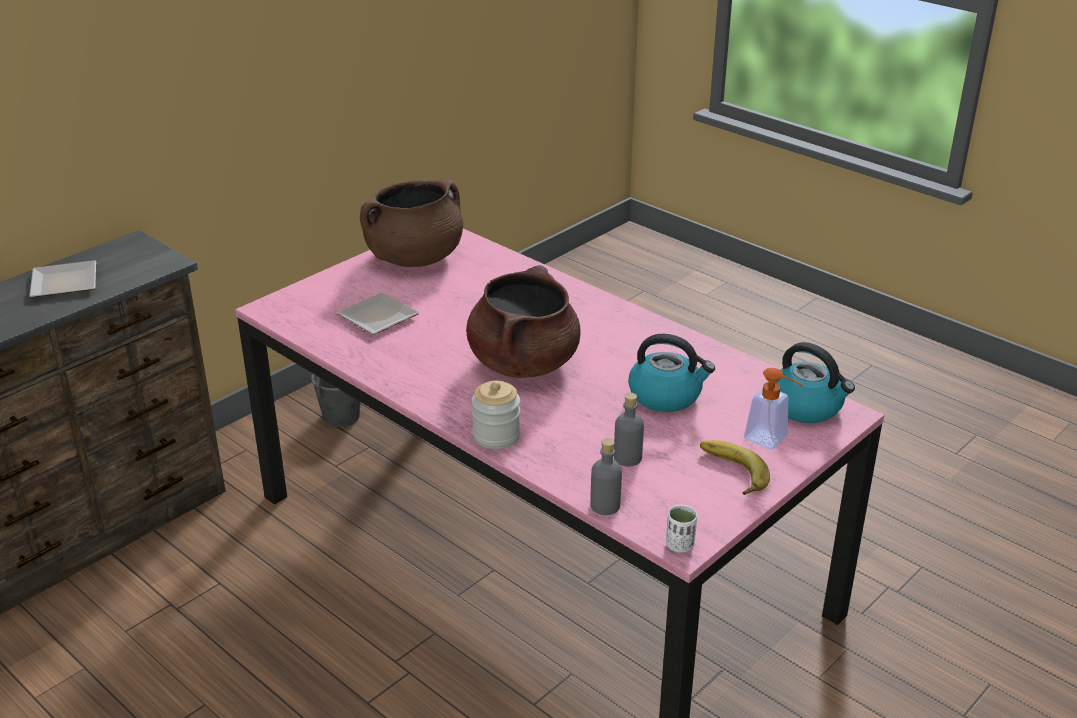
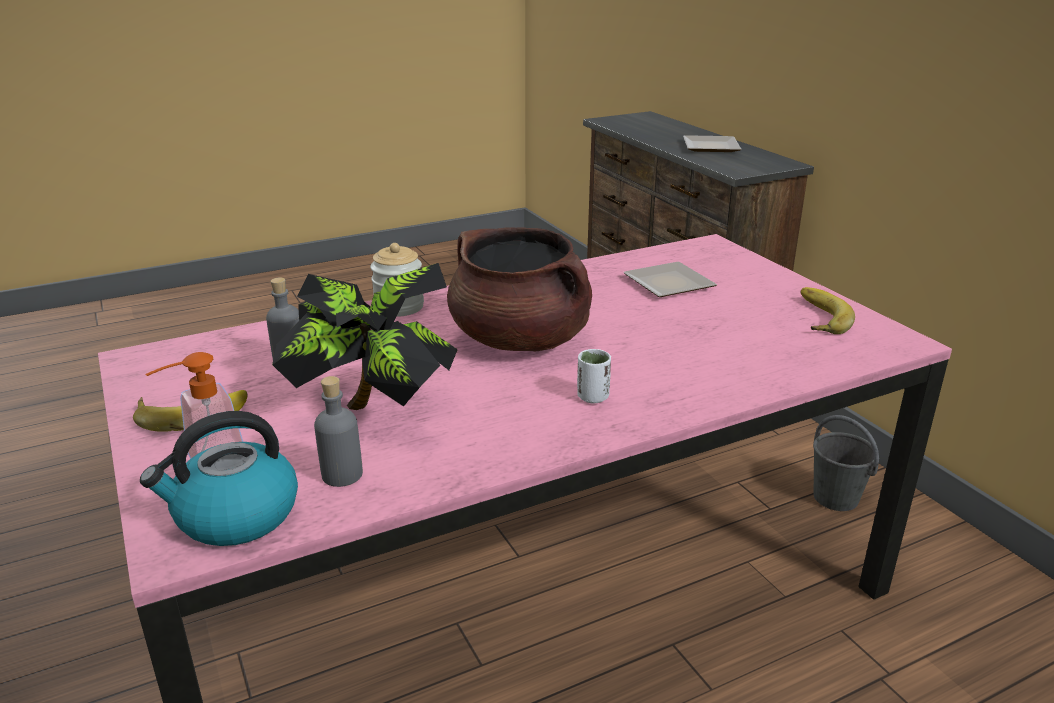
camera: 110 degrees right, 5 degrees down
(414, 258) = (816, 317): brown cooking pot -> banana
(605, 506) = (236, 335): grey bottle -> grey bottle (342, 474)
(666, 396) = (375, 410): kettle -> potted plant
(680, 545) = (135, 356): white cup -> white cup (592, 397)

